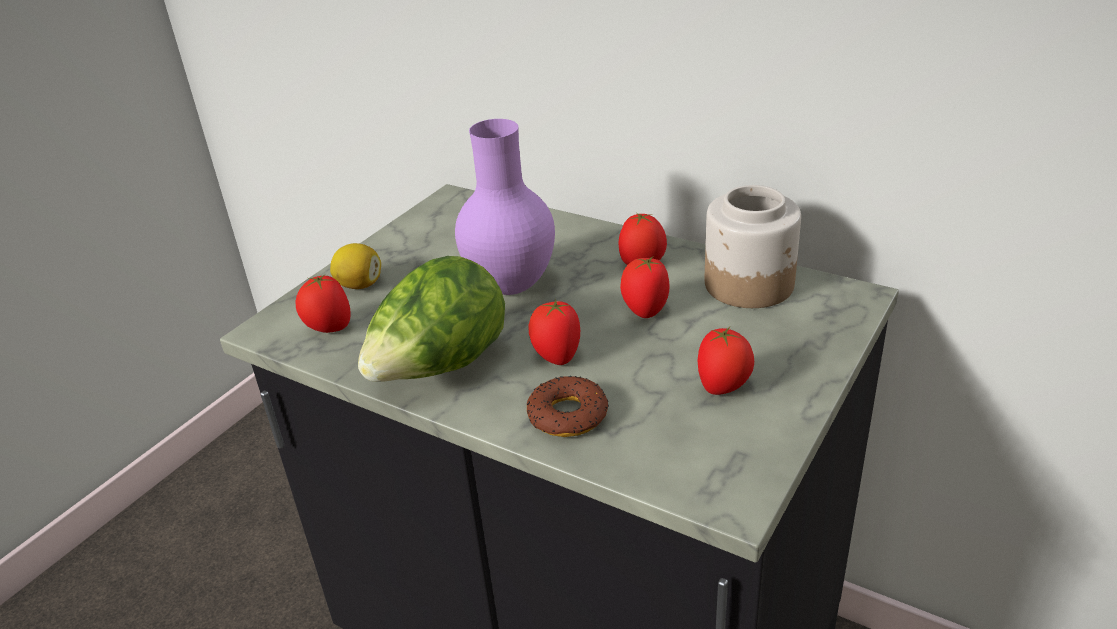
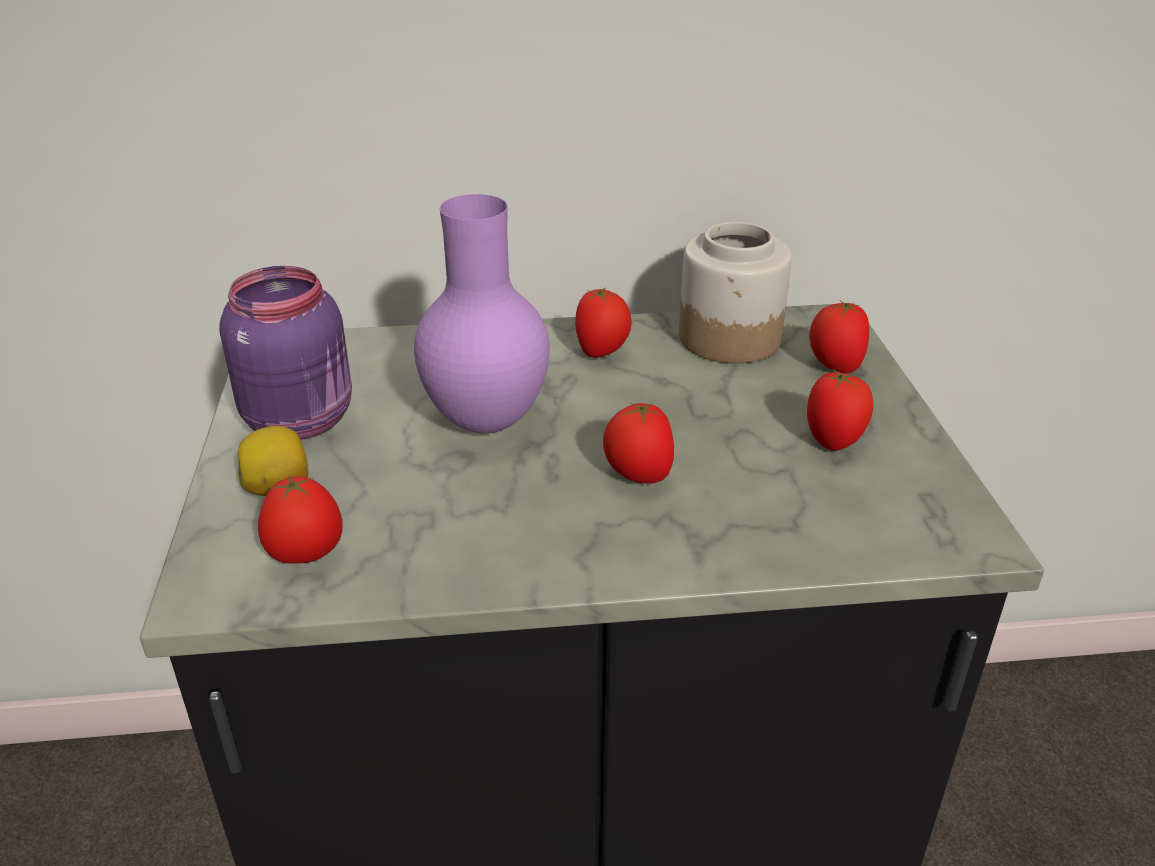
camera: 40 degrees left, 0 degrees up
(416, 248) = (302, 419): none -> purple jar
(440, 369) = (523, 543): lettuce -> none
(567, 415) = (728, 530): donut -> none
(645, 310) = (665, 396): tomato -> tomato (834, 366)

